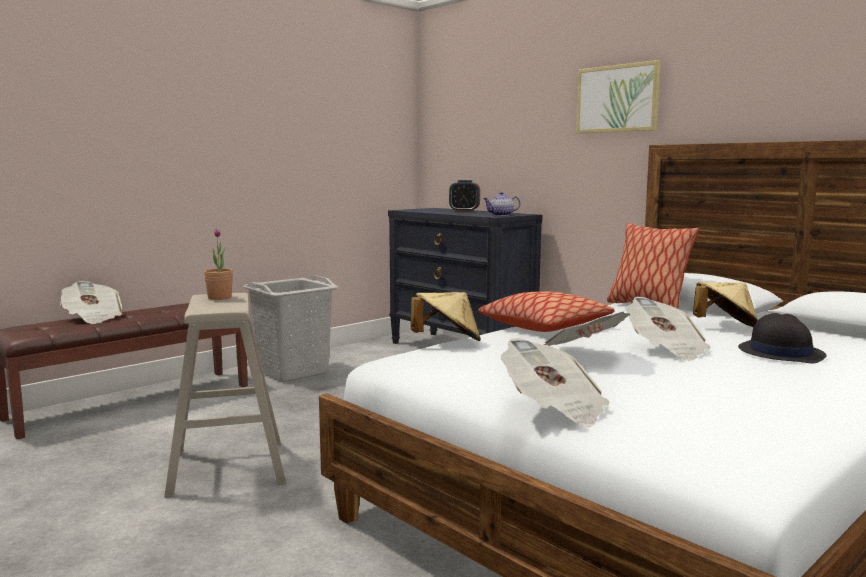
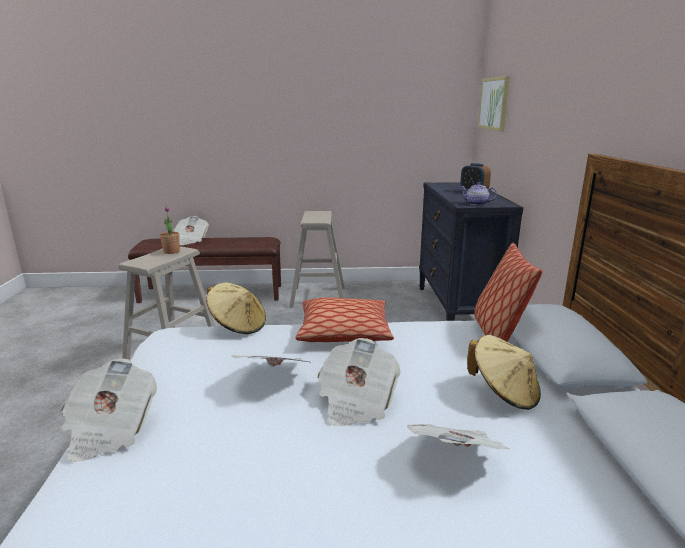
camera: 40 degrees right, 10 degrees up
(294, 372) = (318, 297): grey laundry basket -> beige stool
(617, 99) = (585, 94): picture -> picture (494, 103)
(780, 352) = (457, 457): black hat -> newspaper

